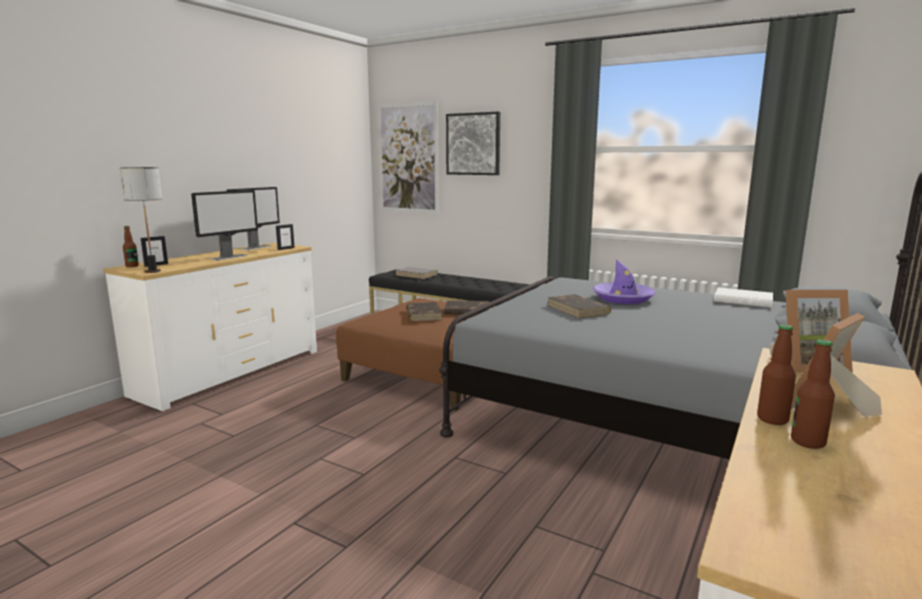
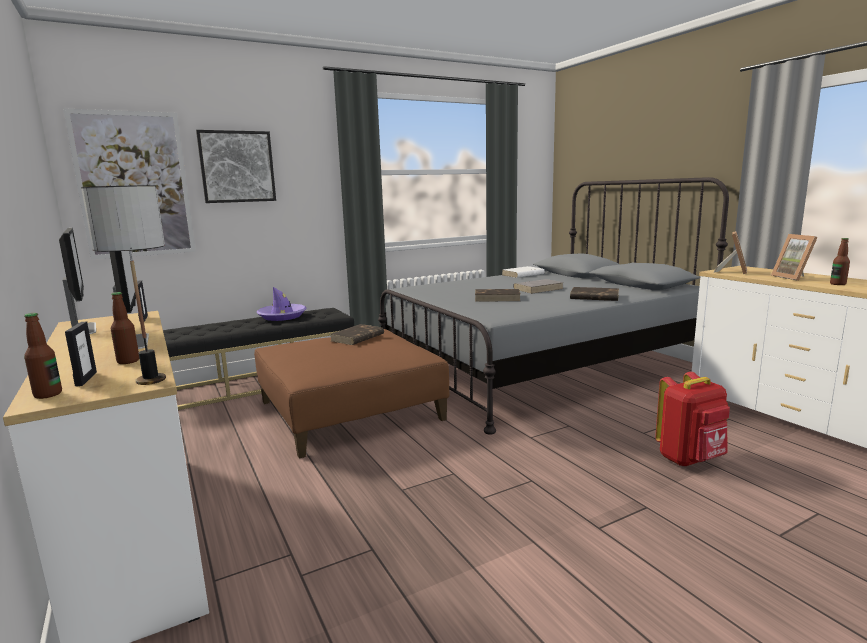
camera: 60 degrees left, 0 degrees up
(416, 275) = (200, 330): grey book -> grey book (538, 289)
(423, 314) = (340, 351): brown book -> brown book (594, 297)
(486, 570) = (690, 459): none -> red backpack
(623, 298) = (482, 287): purple hat -> purple hat (282, 316)
(772, 419) = (811, 283): bottle -> bottle (128, 361)

